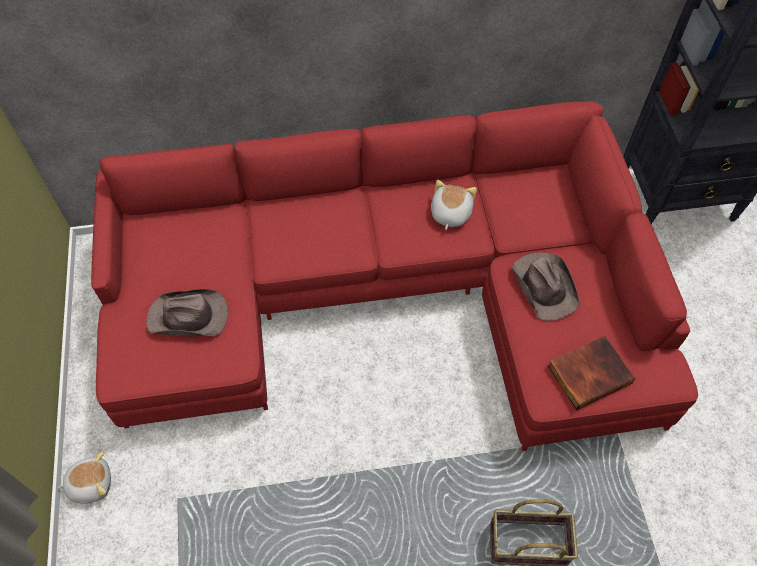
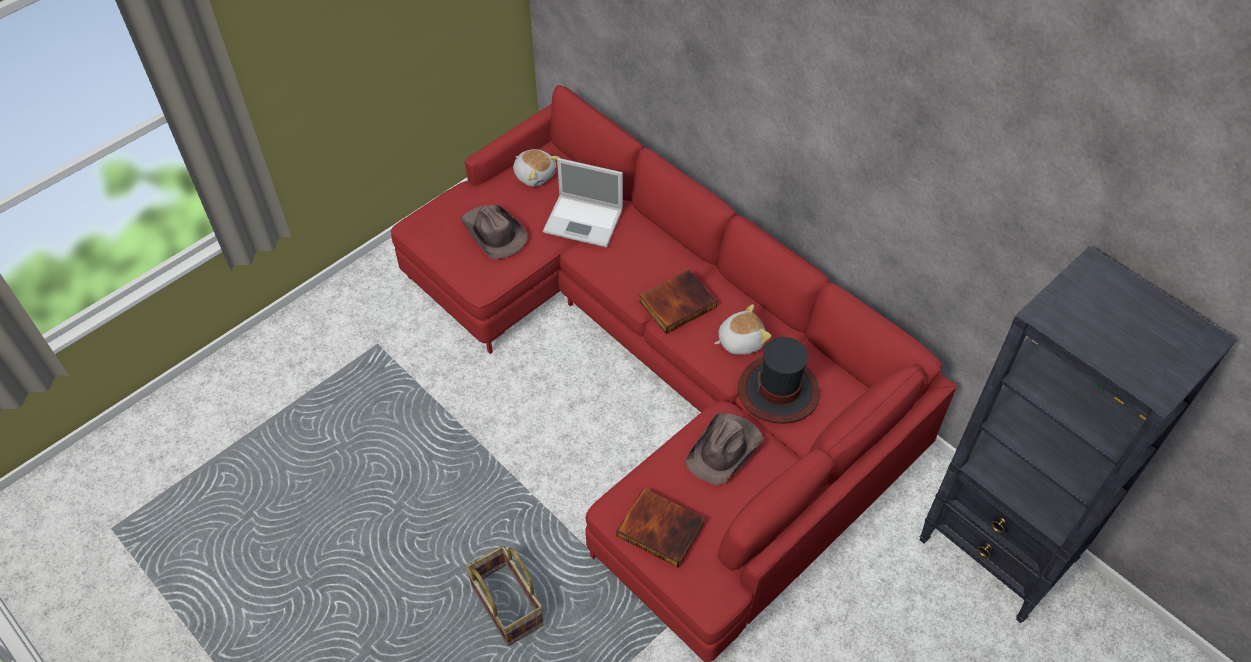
camera: 55 degrees right, 5 degrees down
(91, 483) = (352, 286): plush toy -> plush toy (535, 174)
(239, 242) = (584, 221): none -> laptop
(380, 231) = (677, 303): none -> book
(514, 218) = (779, 390): none -> hat

